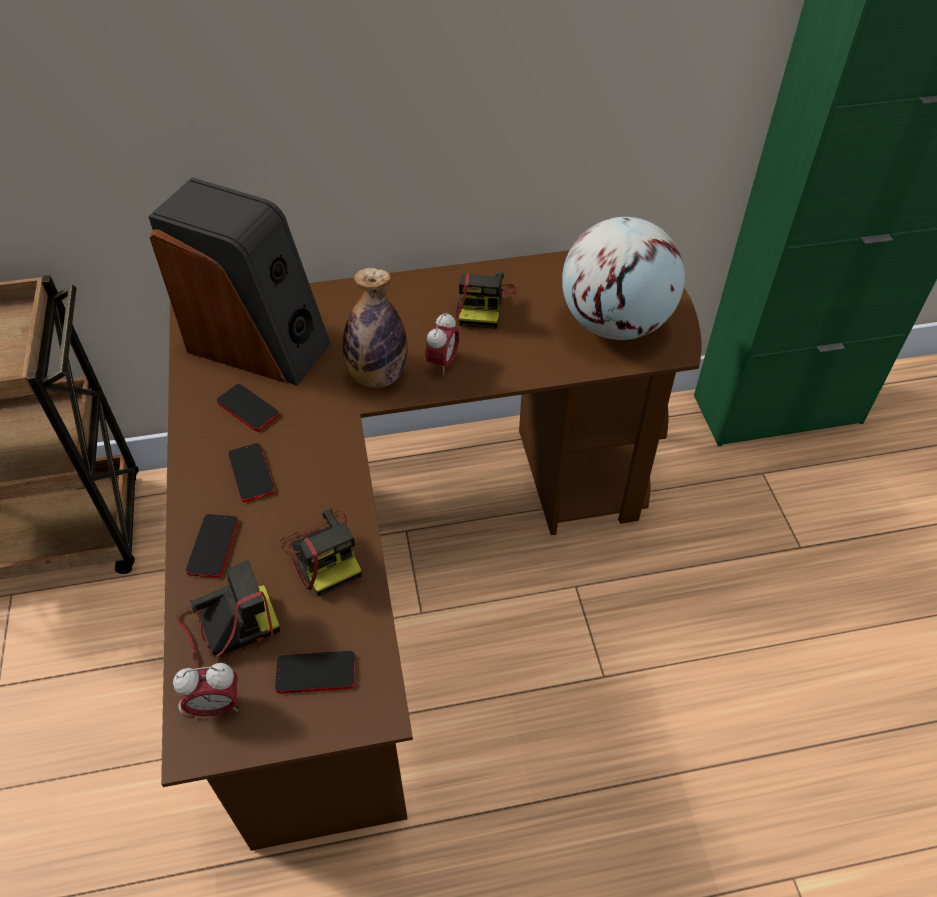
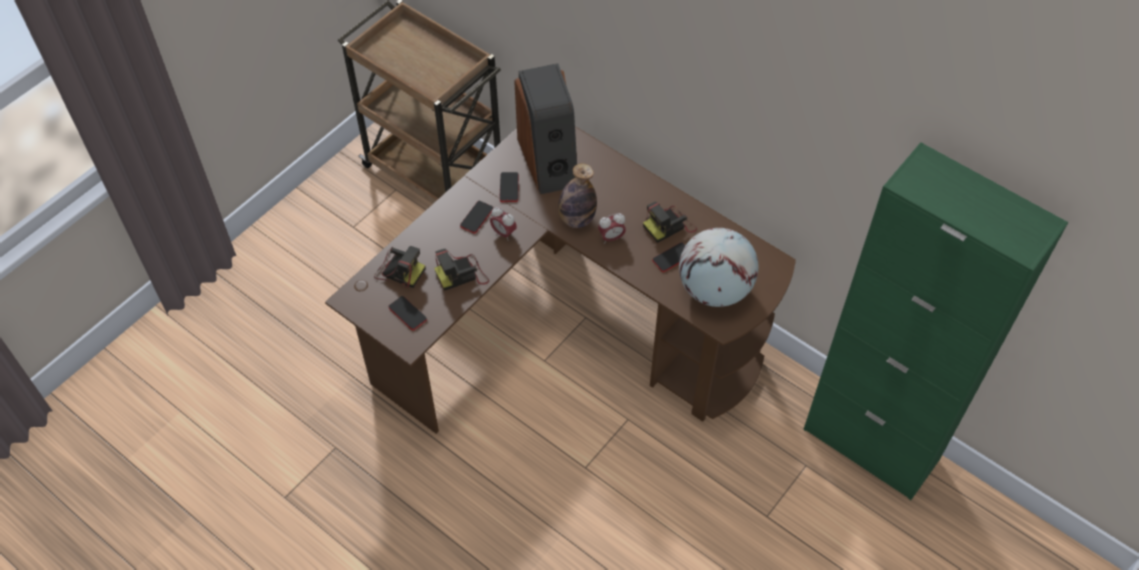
camera: 50 degrees right, 5 degrees up
(213, 546) = (430, 235): phone -> phone (672, 258)
(216, 705) = (366, 293): alarm clock -> alarm clock (503, 233)
(324, 553) = (462, 274): camera -> camera turned 45 degrees clockwise

